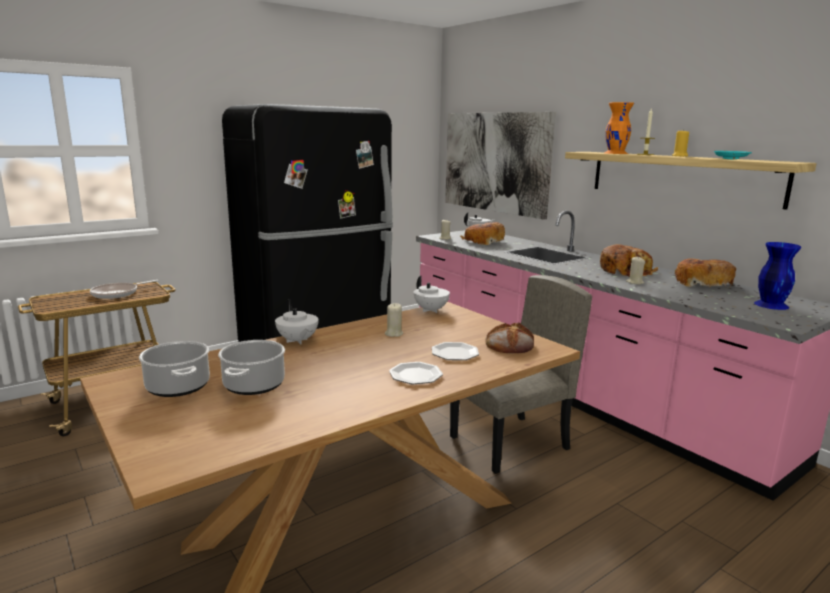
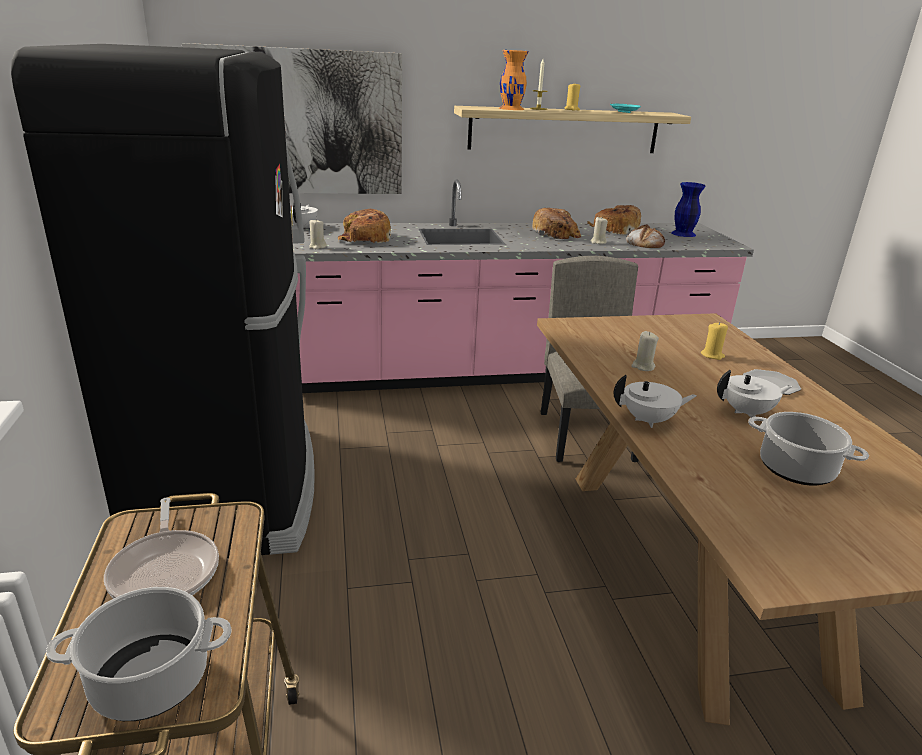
camera: 65 degrees left, 10 degrees up
(179, 387) = (803, 520): cooking pot -> cooking pot (152, 679)
(431, 310) = (568, 332): white teapot -> white teapot (747, 412)
(454, 353) = (712, 355): plate -> yellow candle
(510, 344) = (693, 330): bread -> bread (644, 243)

